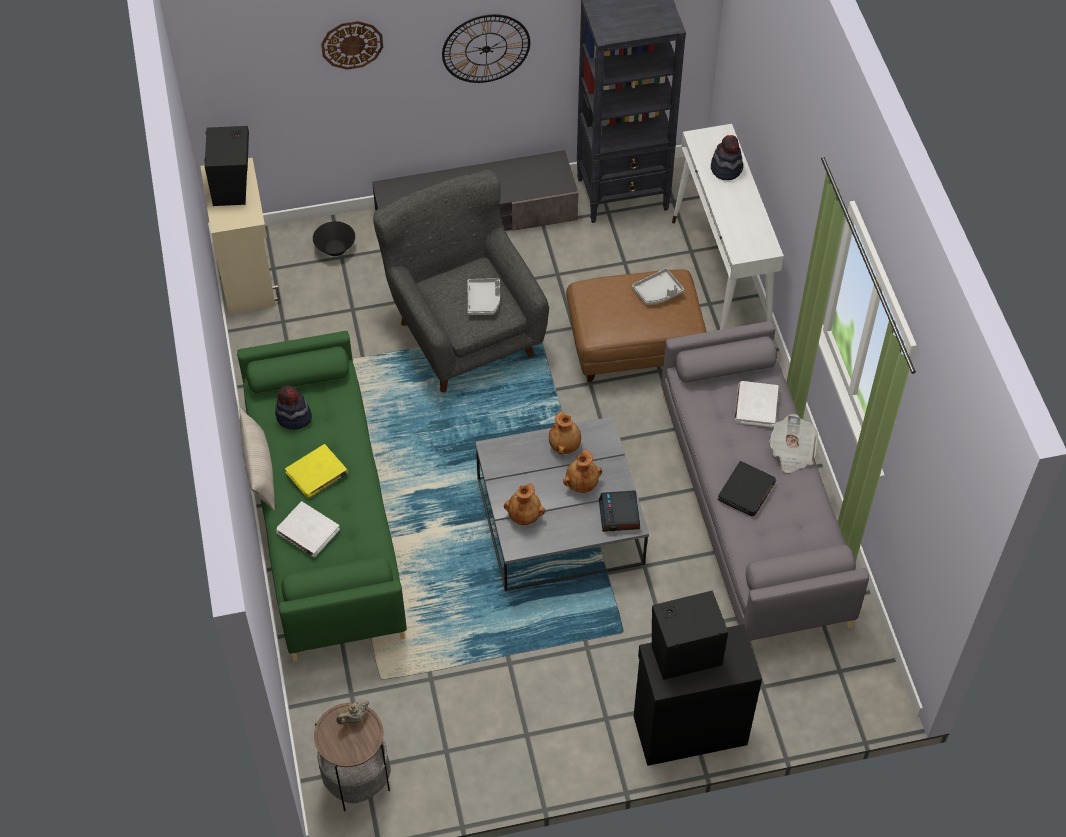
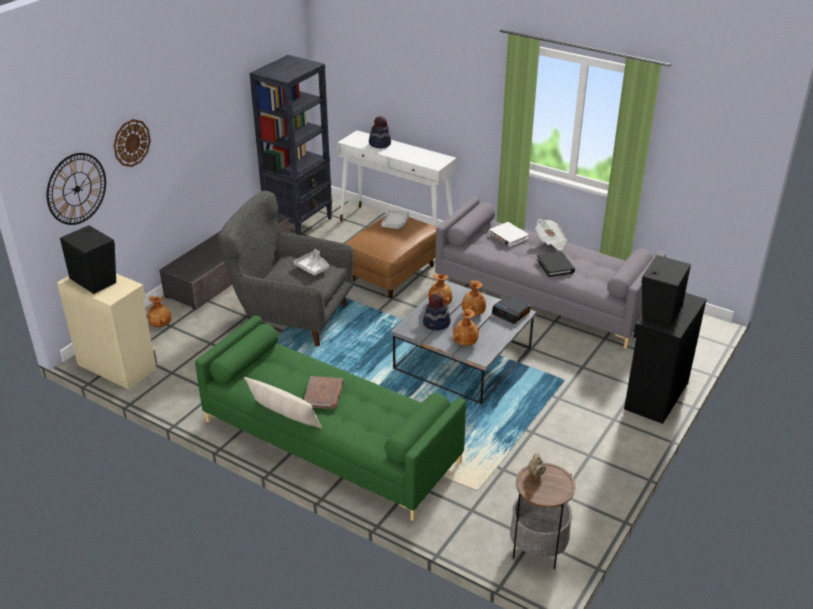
camera: 45 degrees left, 20 degrees down
(293, 417) = (269, 379): hat -> hat (436, 324)
(307, 531) = (359, 423): white book -> none
(317, 473) = (324, 394): yellow book -> brown book
(335, 249) = (161, 324): black bowl -> brown vase
(486, 48) = (205, 129): wall clock -> wall clock (77, 189)

